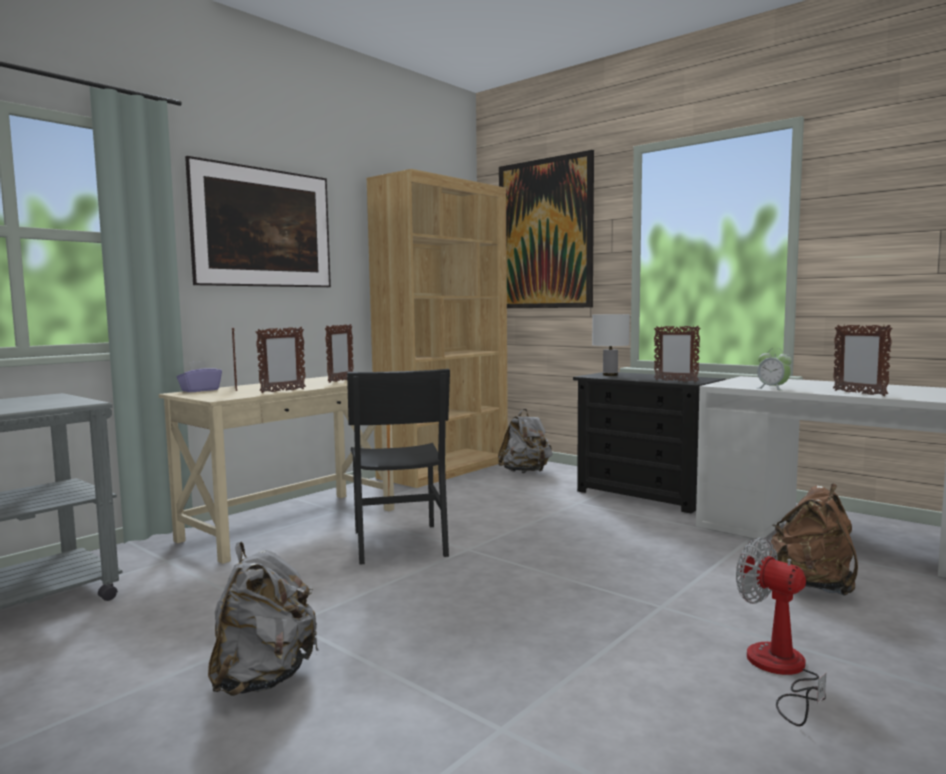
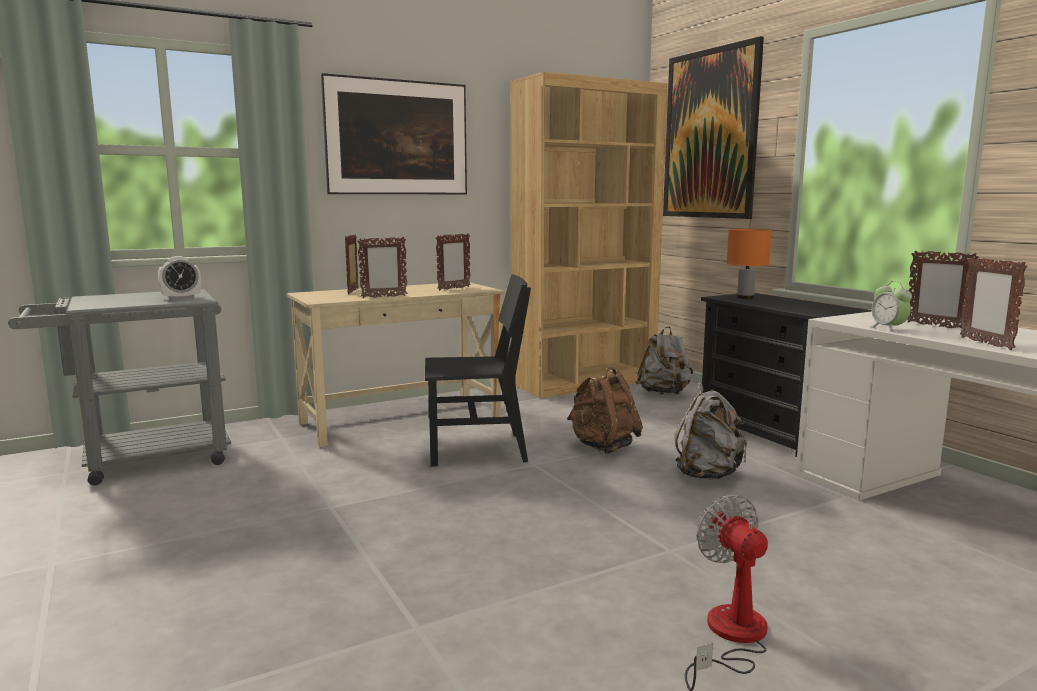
camera: 20 degrees right, 5 degrees up
(58, 402) = (181, 298): none -> alarm clock
(200, 390) = (322, 291): purple tissue box -> none
(263, 678) = (274, 547): grey backpack -> grey backpack (707, 475)
(399, 543) = (477, 449): black chair -> black chair turned 105 degrees counterclockwise
(610, 375) = (745, 297): white table lamp -> orange table lamp
(675, 381) = (804, 310): picture frame -> picture frame (935, 326)
(813, 585) = (867, 559): brown backpack -> brown backpack (603, 447)

